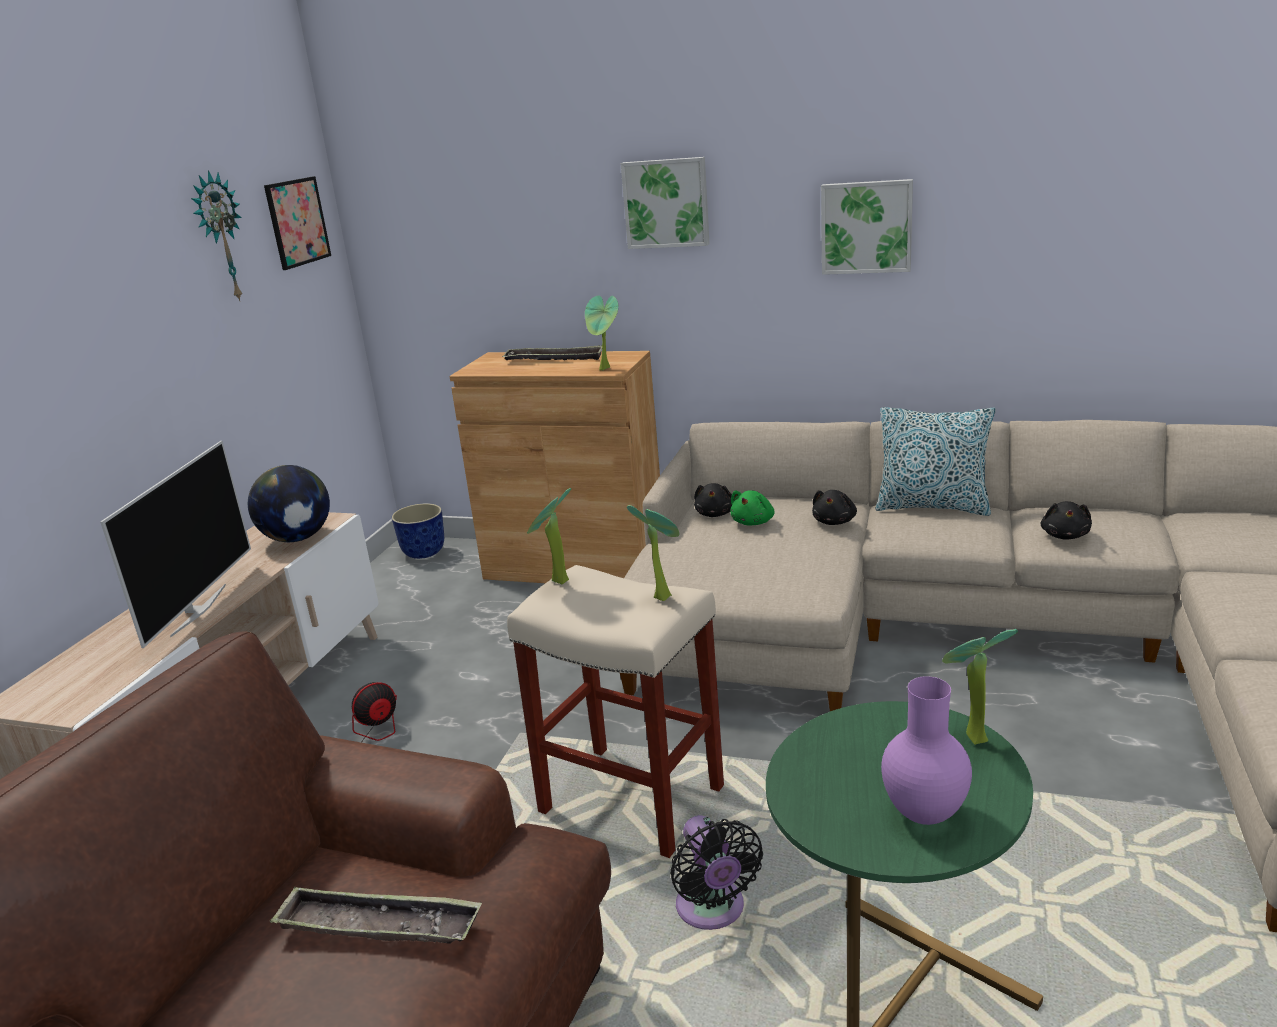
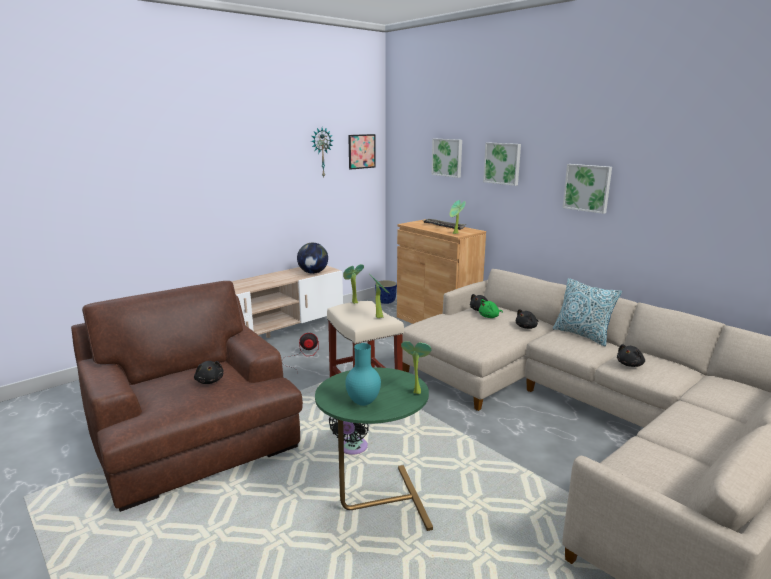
camera: 30 degrees right, 5 degrees down
(197, 610) = (259, 284): television -> none
(378, 925) = (210, 381): tray -> black plush toy
(522, 207) = (447, 157): none -> picture
(925, 813) = (364, 402): purple vase -> turquoise vase

